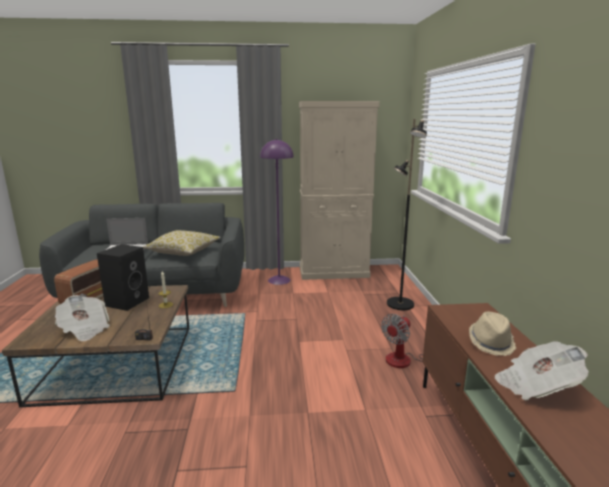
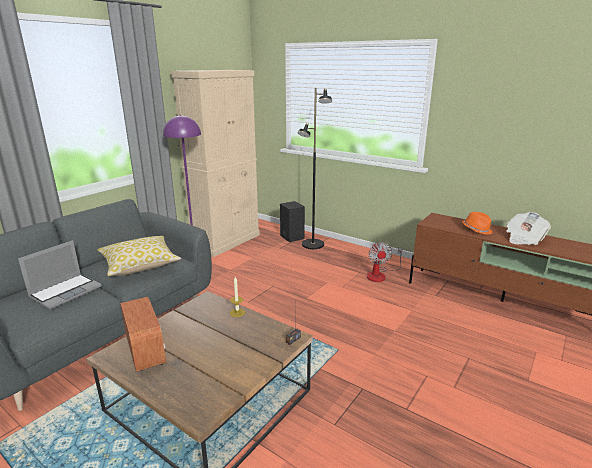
camera: 50 degrees left, 5 degrees up
(85, 329) = (226, 369): newspaper -> none
(127, 301) = (193, 330): black speaker -> black speaker (291, 237)
(491, 343) = (476, 230): beige hat -> orange hat

